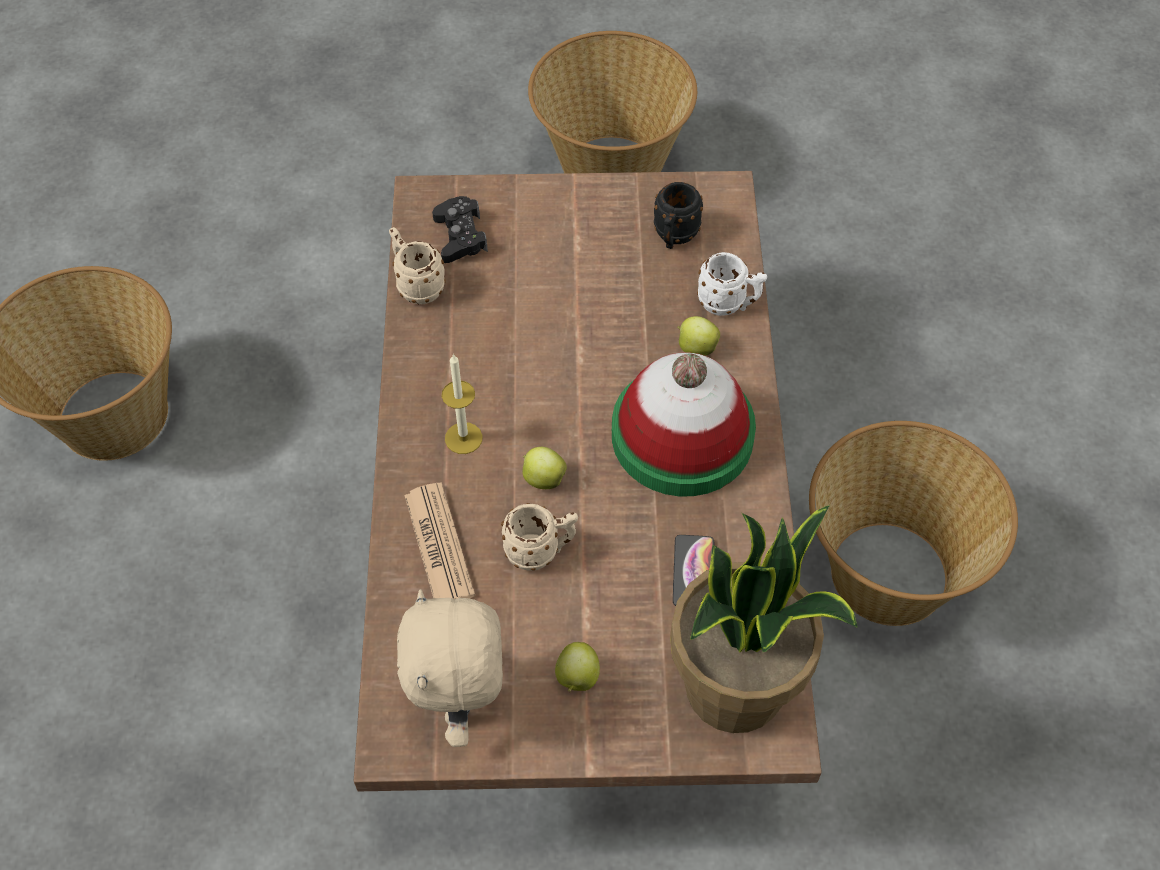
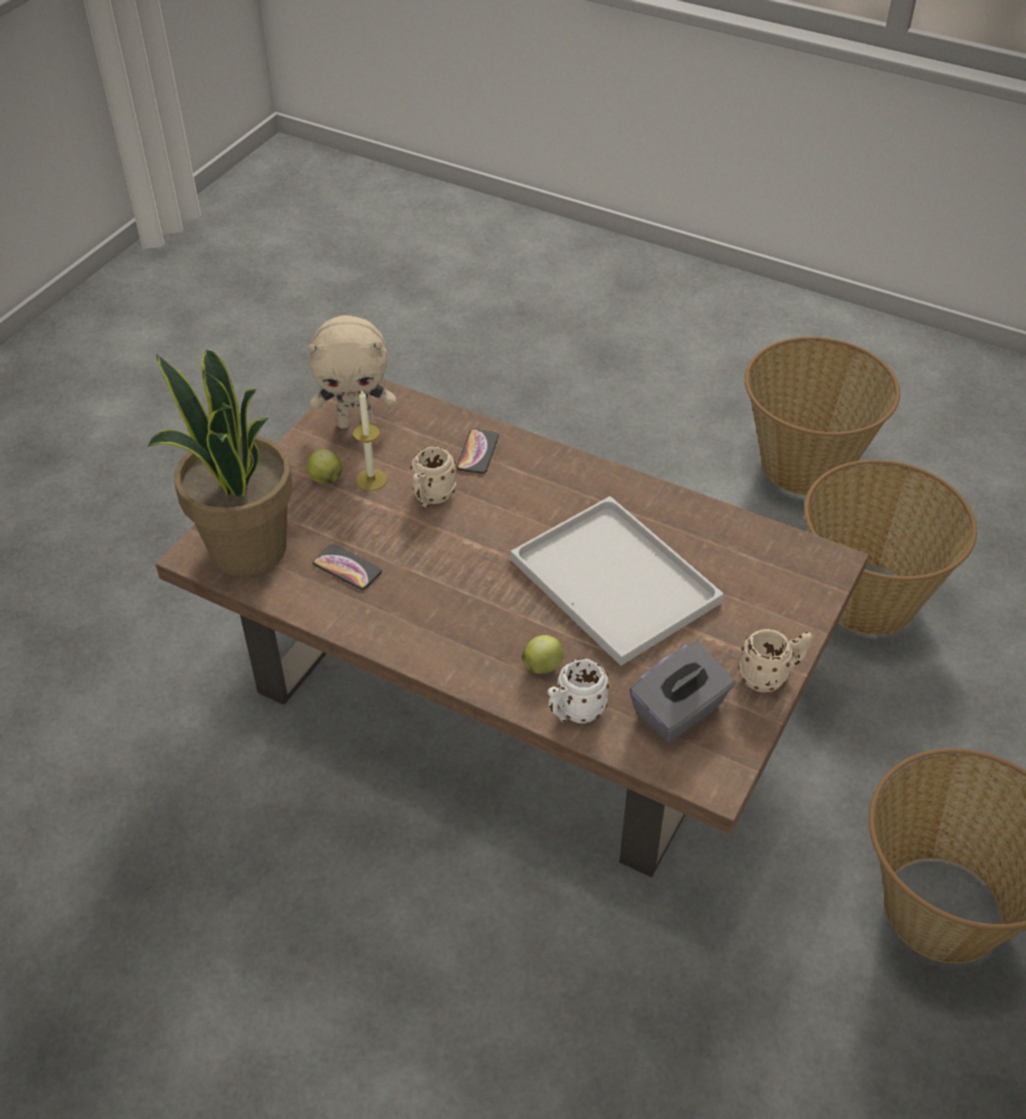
camera: 120 degrees right, 10 degrees down
(416, 285) = (727, 522): beige mug -> beige mug (770, 677)
(439, 545) = (477, 452): newspaper -> phone
(460, 236) = (768, 567): black game controller -> none
(461, 705) = (356, 422): beige plush toy -> beige plush toy turned 150 degrees clockwise
(463, 438) = (557, 495): candle -> candle (371, 480)
(543, 478) = (489, 522): apple -> none
(554, 336) = (618, 582): none -> white tray
(674, 237) = (679, 711): black mug -> grey tissue box
(682, 435) = (465, 616): hat -> none
(886, 575) = (330, 873): basket -> basket (867, 597)

